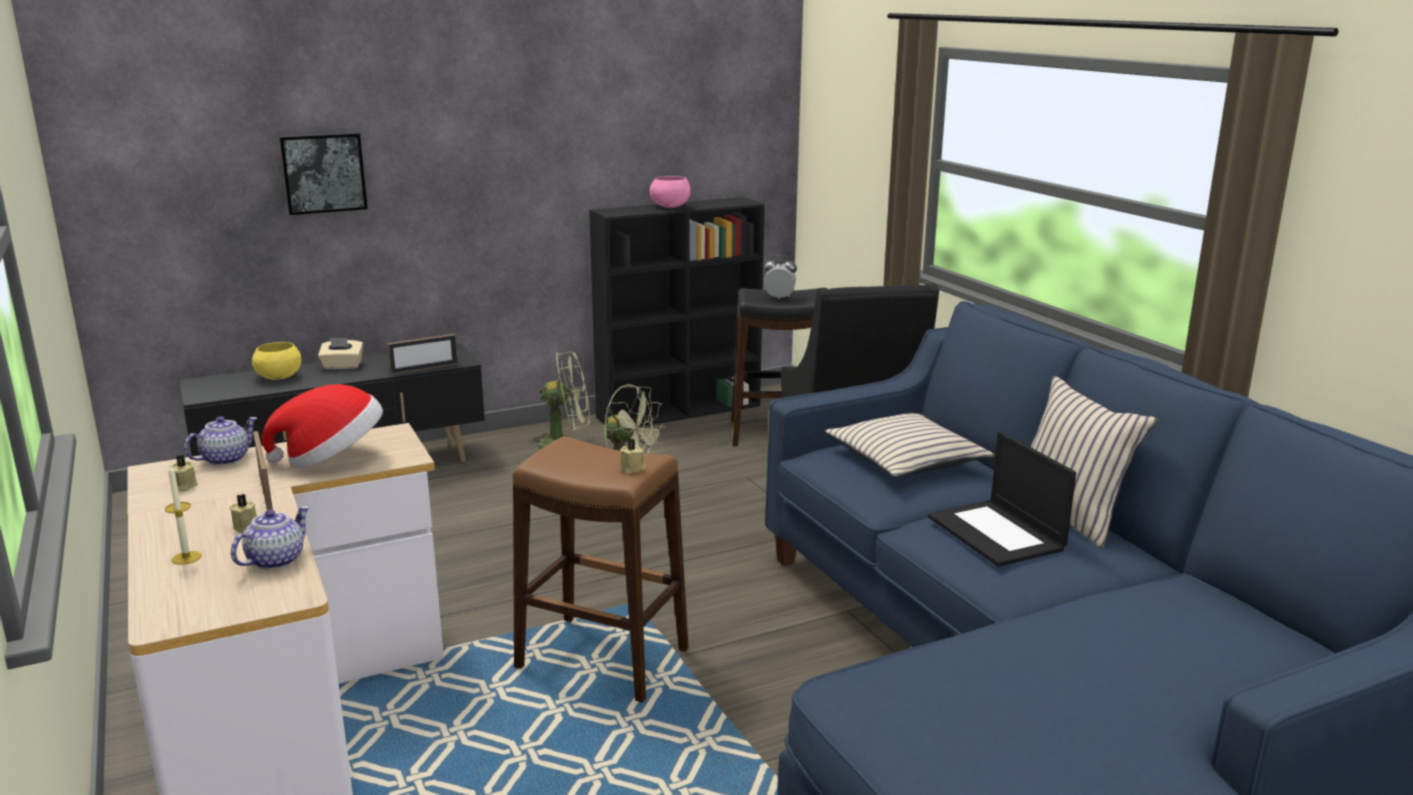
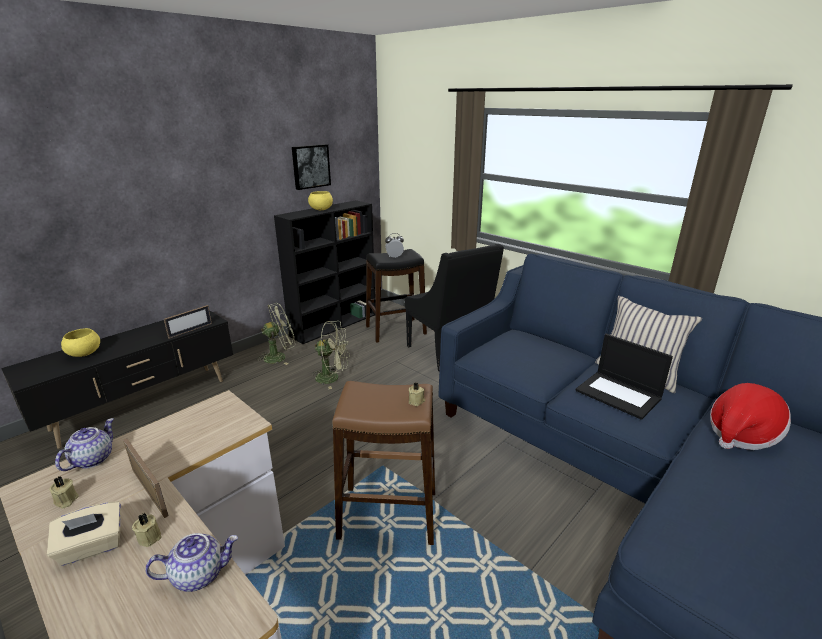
camera: 20 degrees left, 5 degrees up
(186, 558) = (107, 597): candle -> none
(275, 560) = (199, 574): teapot -> teapot turned 60 degrees clockwise
(323, 172) = (92, 206): picture -> picture (310, 166)
(332, 458) = (188, 438): hat -> hat (741, 434)
(342, 366) = (129, 337): beige tissue box -> beige tissue box (92, 547)
(670, 207) = (321, 209): pink bowl -> yellow bowl
(906, 460) = (527, 351): beige pillow -> none

